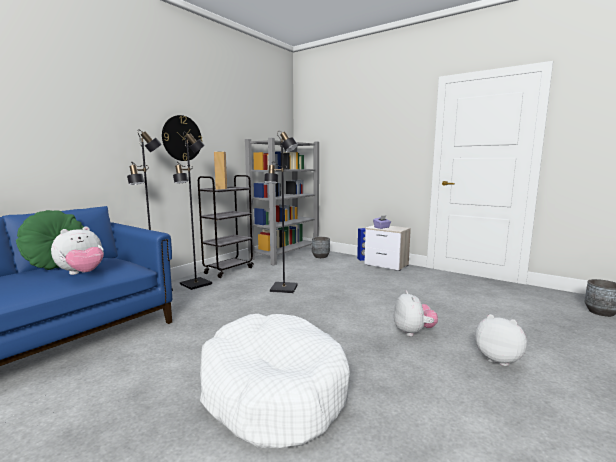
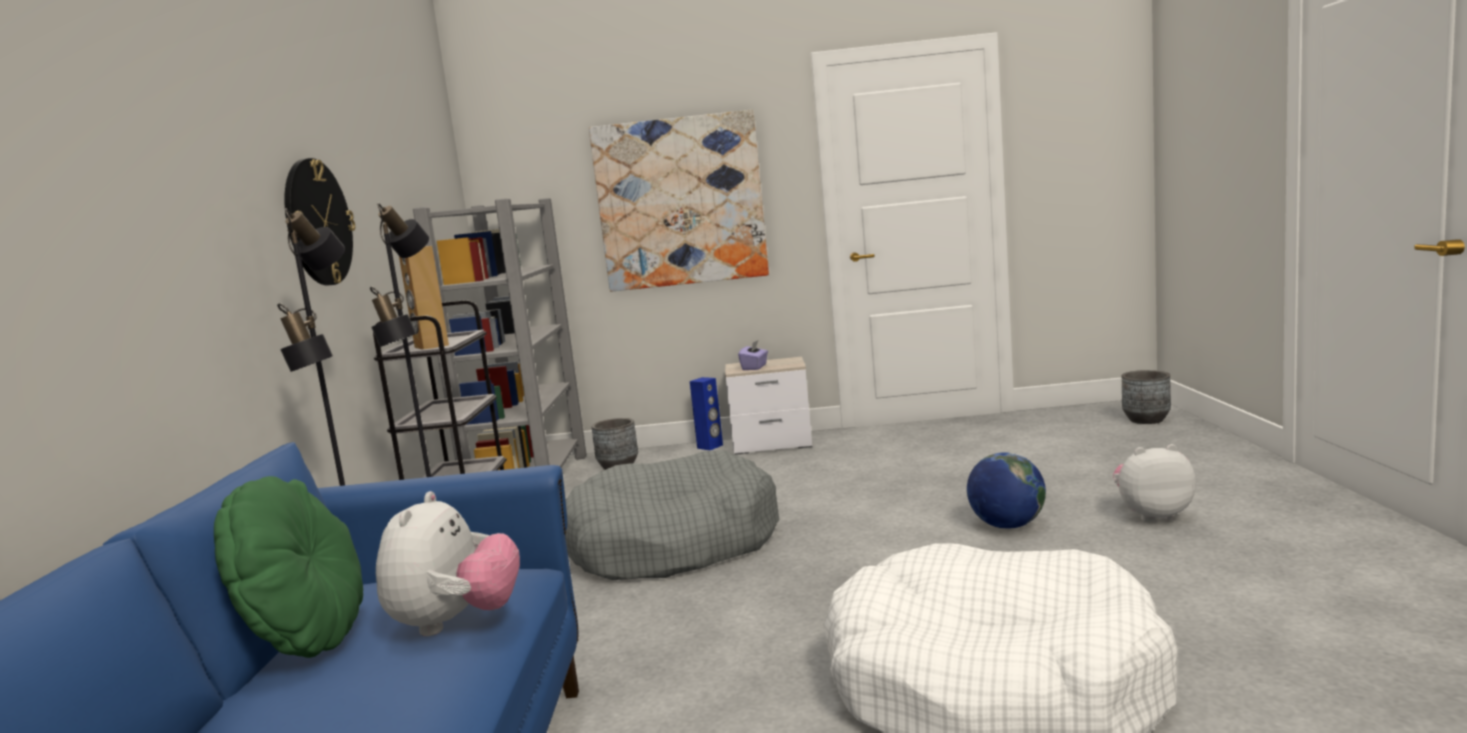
camera: 35 degrees left, 0 degrees up
(283, 288) = (672, 543): black floor lamp -> grey dog bed
(369, 147) = (680, 202): none -> picture
(413, 332) = (1007, 525): plush toy -> globe

